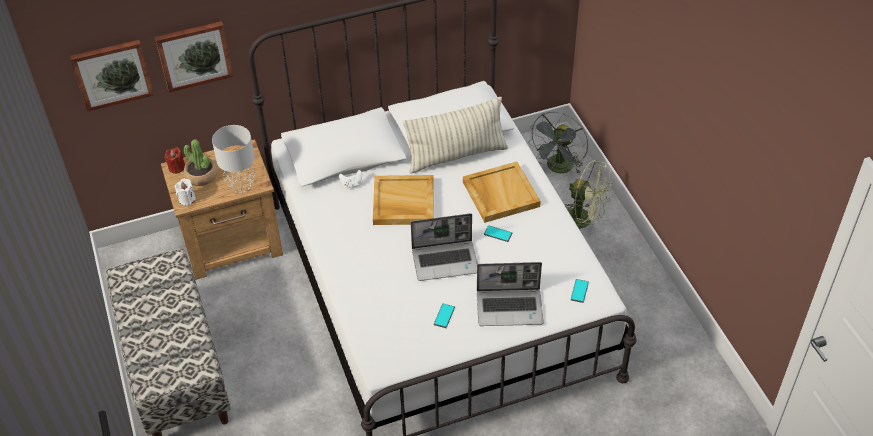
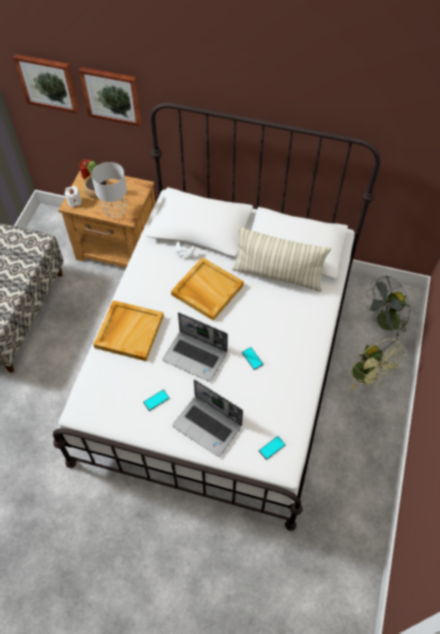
camera: 35 degrees right, 10 degrees up
(500, 194) = (282, 326): beige tray -> beige tray (129, 331)

